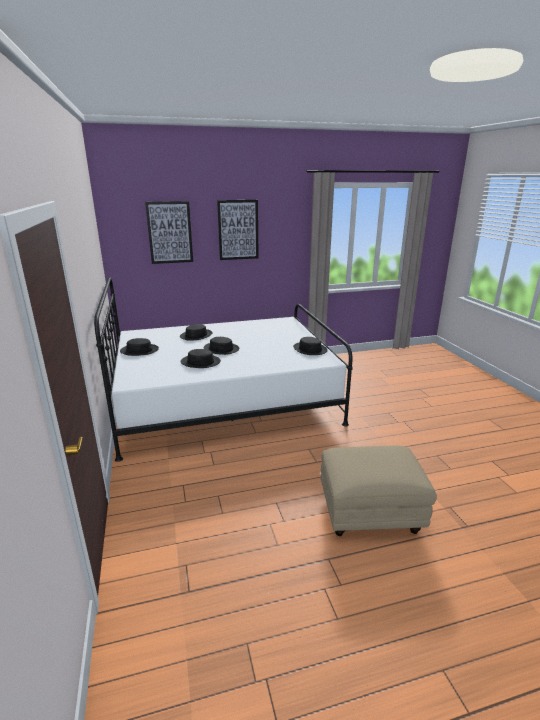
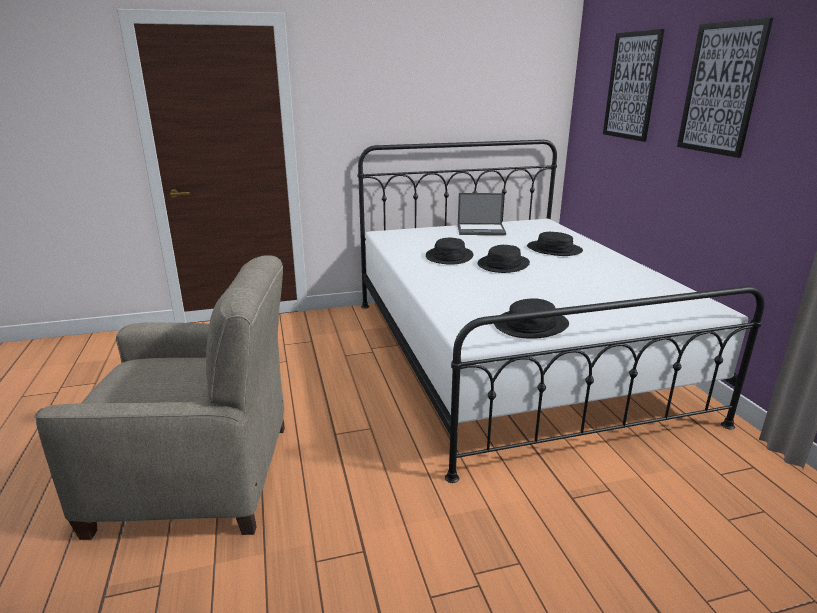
camera: 90 degrees right, 0 degrees up
(139, 350) = (481, 230): black hat -> laptop
(370, 513) = (199, 476): beige ottoman -> beige armchair

